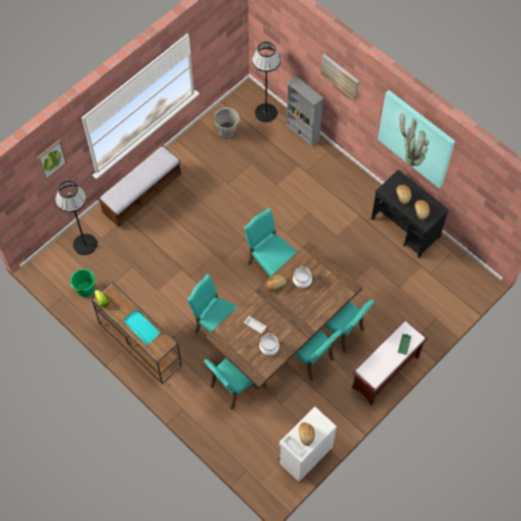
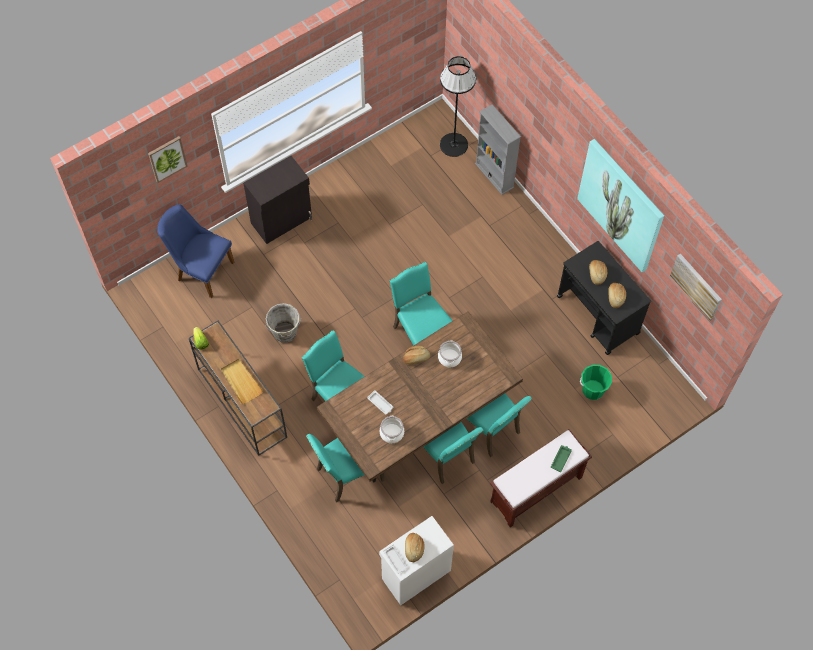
camera: 10 degrees right, 0 degrees up
(85, 244) = (200, 270): black floor lamp -> blue chair
(85, 289) = (190, 324): green bucket -> green bucket (593, 390)
(141, 327) = (241, 382): turquoise tray -> beige tray
(142, 194) = (282, 220): bench -> black cabinet
(227, 132) = (401, 161): grey bucket -> grey bucket (285, 333)
(340, 76) = (542, 113): picture -> picture (696, 286)

